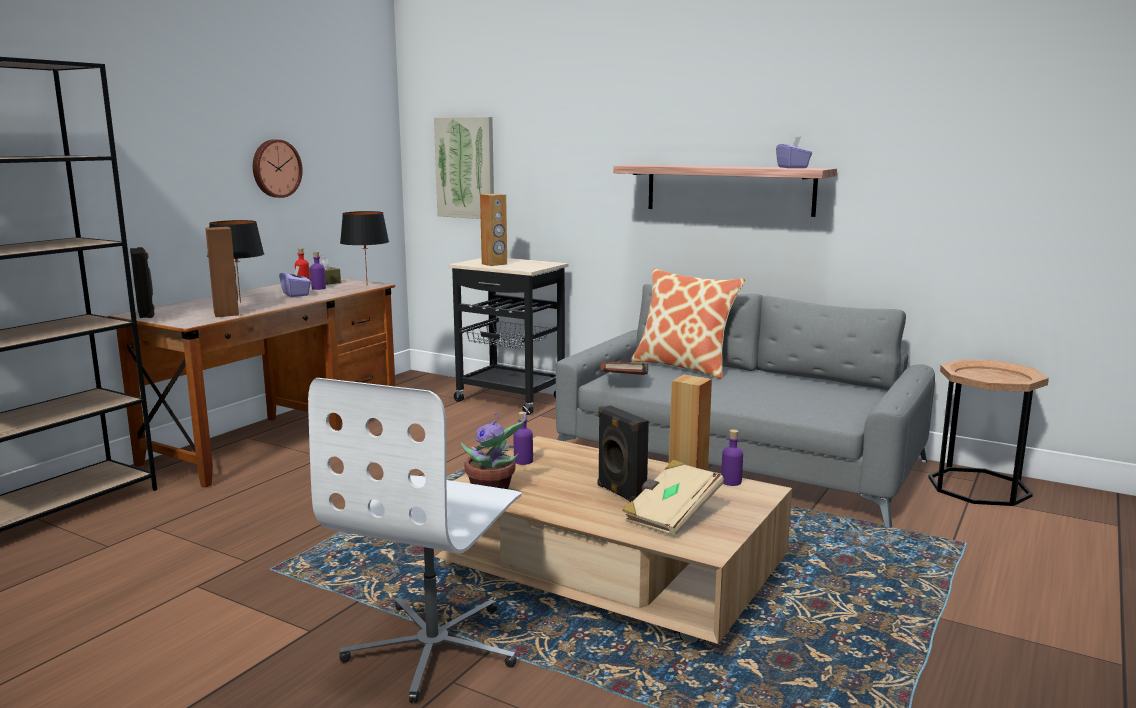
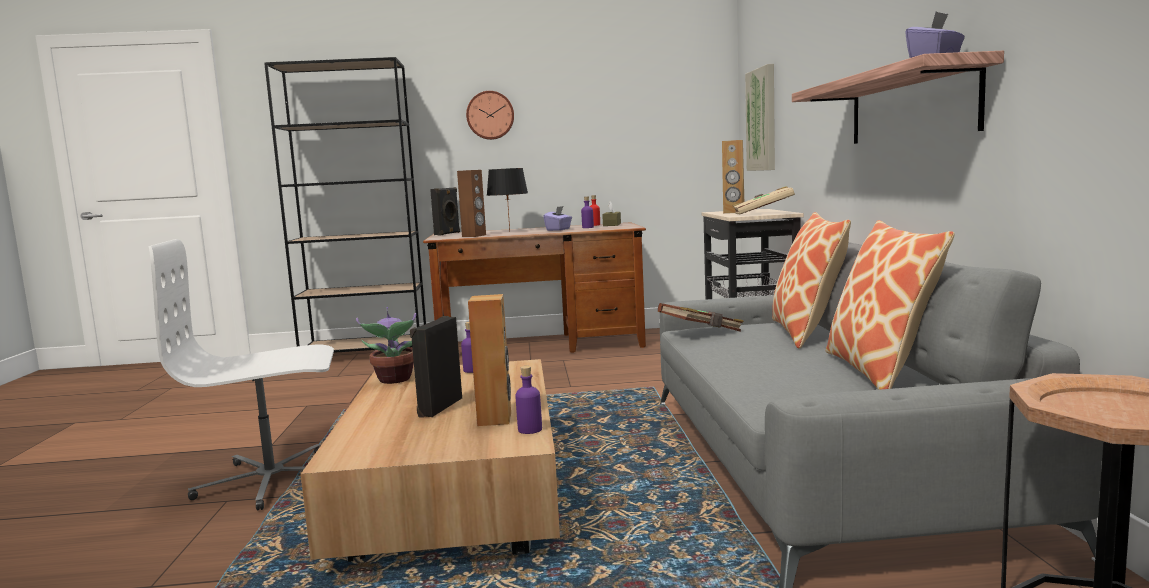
camera: 55 degrees right, 5 degrees down
(275, 168) = (586, 130): wall clock -> wall clock (490, 115)
(367, 285) = (624, 227): black table lamp -> none
(671, 515) = (408, 432): beige book -> beige book (762, 213)
(802, 383) = (880, 371): none -> pillow

